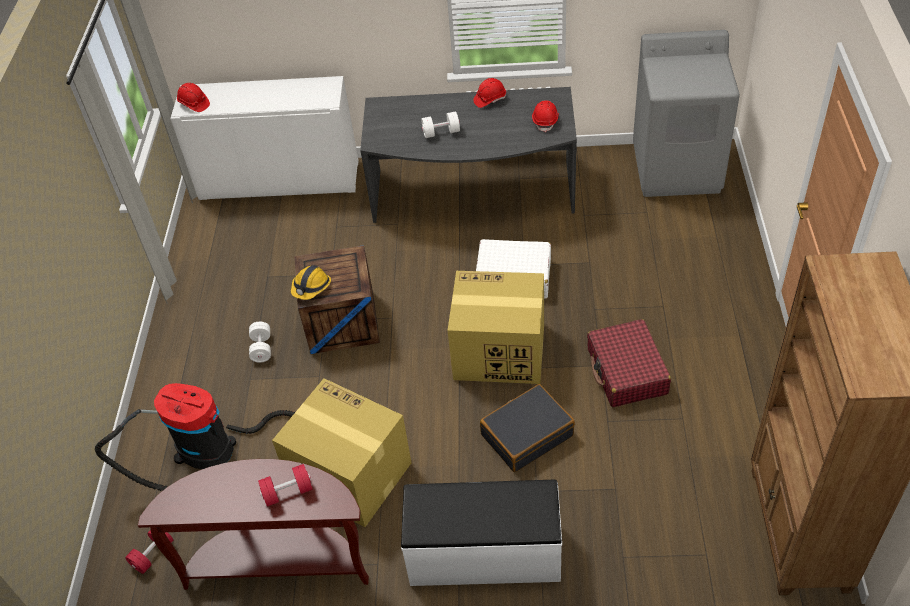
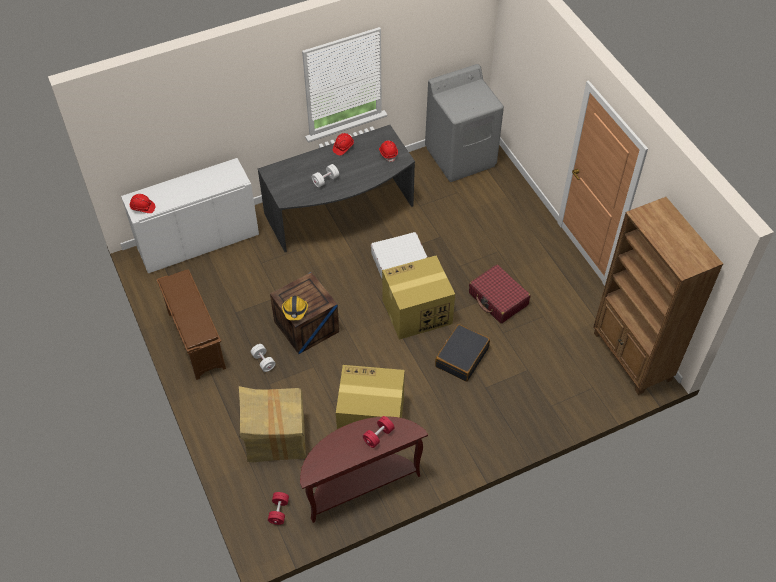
camera: 30 degrees left, 5 degrees up
(200, 294) = (195, 339): none -> brown shoe rack
(213, 452) = (275, 437): vacuum cleaner -> cardboard box
(484, 554) = (476, 434): white bench -> none

